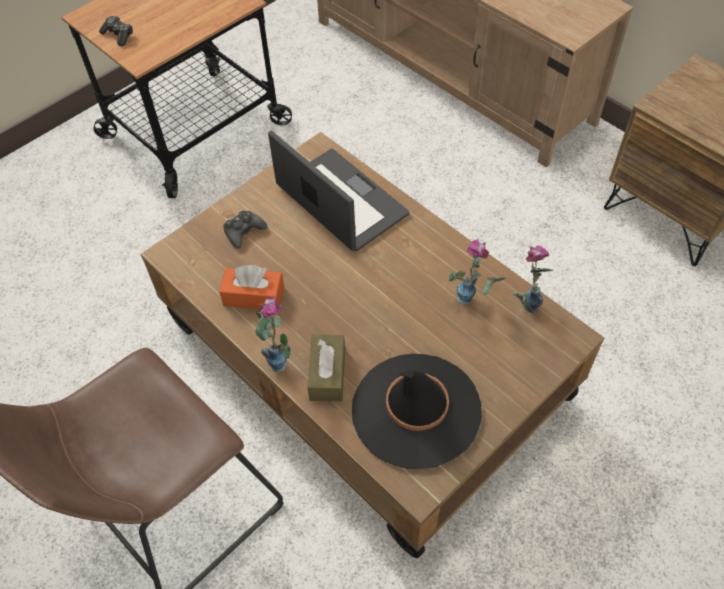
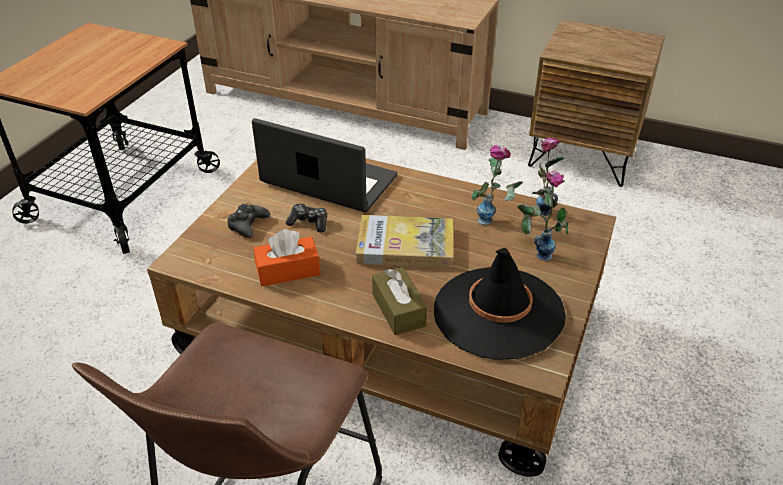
camera: 25 degrees left, 15 degrees down
(118, 35) = (48, 88): game controller -> game controller (309, 222)
(277, 356) = (340, 310): vase -> vase (537, 250)
(372, 302) = (405, 245): none -> book

